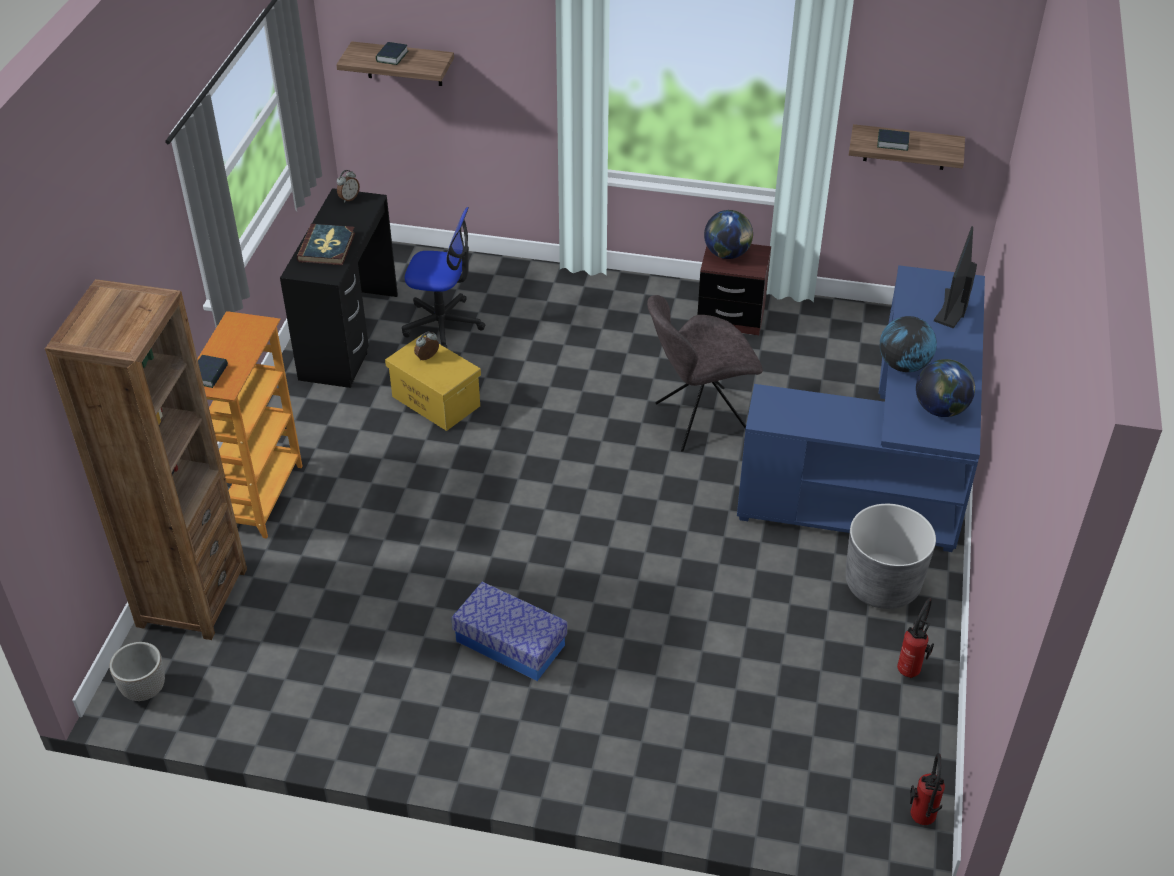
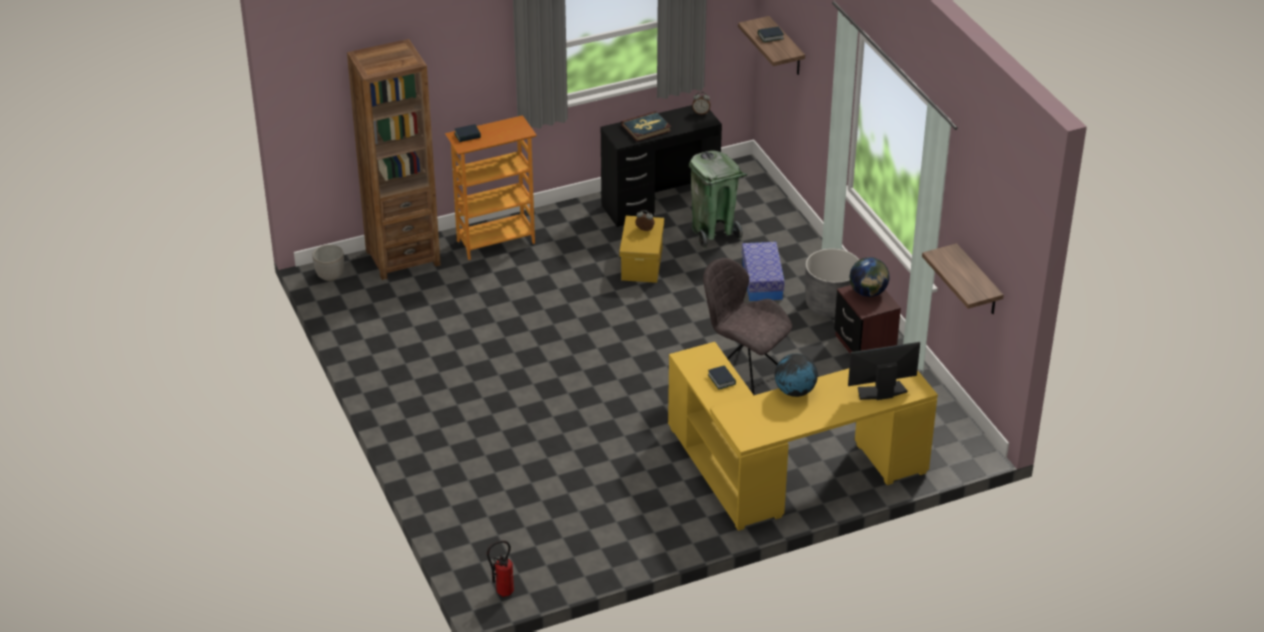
camera: 55 degrees right, 5 degrees down
(443, 324) = (713, 232): office chair -> green trash can
(510, 643) = (481, 383): storage box -> storage box (762, 281)
(882, 584) = (676, 510): grey planter -> grey planter (830, 305)
(886, 467) = (788, 473): blue desk -> yellow desk
(892, 143) = (953, 267): book -> book (721, 379)
(911, 669) = (616, 548): fire extinguisher -> none
(940, 409) = (768, 421): globe -> none

